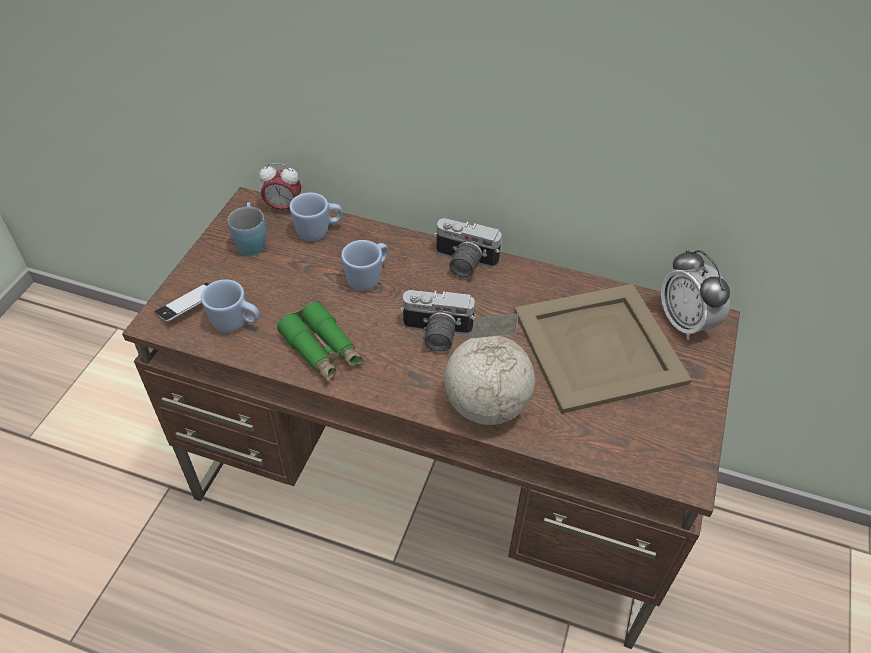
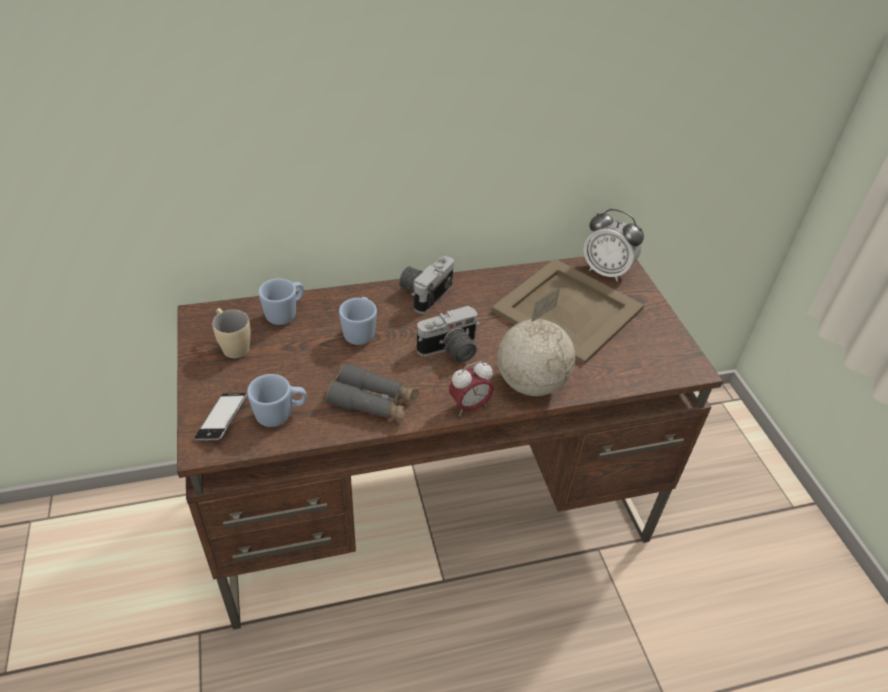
camera: 35 degrees left, 5 degrees down
(252, 242) = (232, 345): blue mug -> beige mug
(283, 208) = (236, 307): alarm clock -> alarm clock (469, 406)
(322, 350) = (373, 402): green binoculars -> grey binoculars
(463, 263) = (424, 292): camera -> camera turned 135 degrees clockwise

